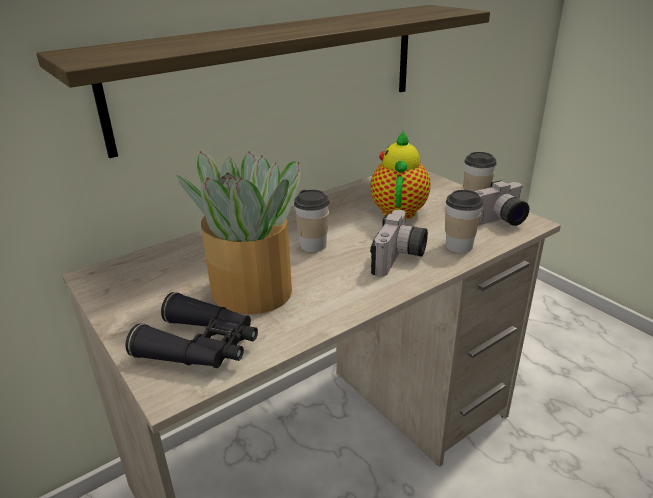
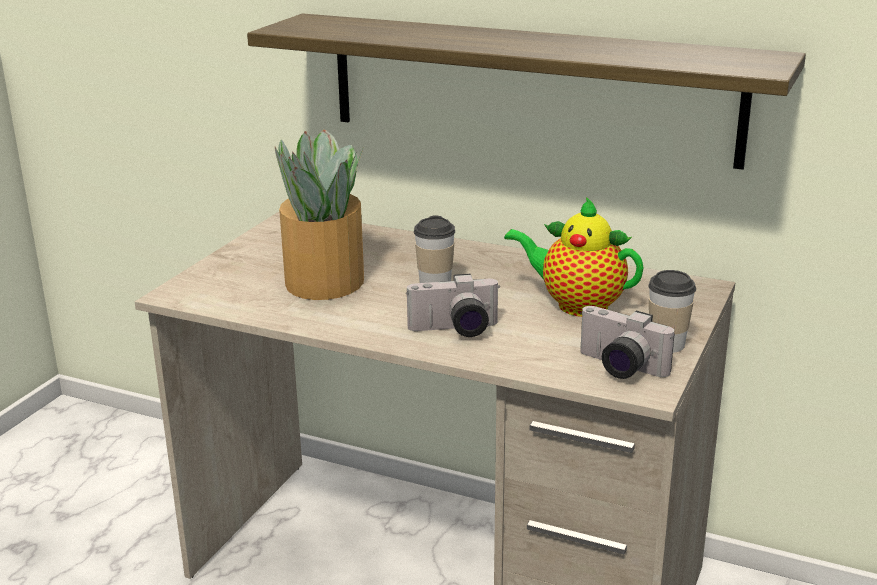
camera: 60 degrees right, 5 degrees down
(201, 346) = (229, 288): black binoculars -> none
(399, 209) = (576, 305): teapot -> teapot turned 135 degrees counterclockwise
(459, 246) = (523, 355): cup -> none

